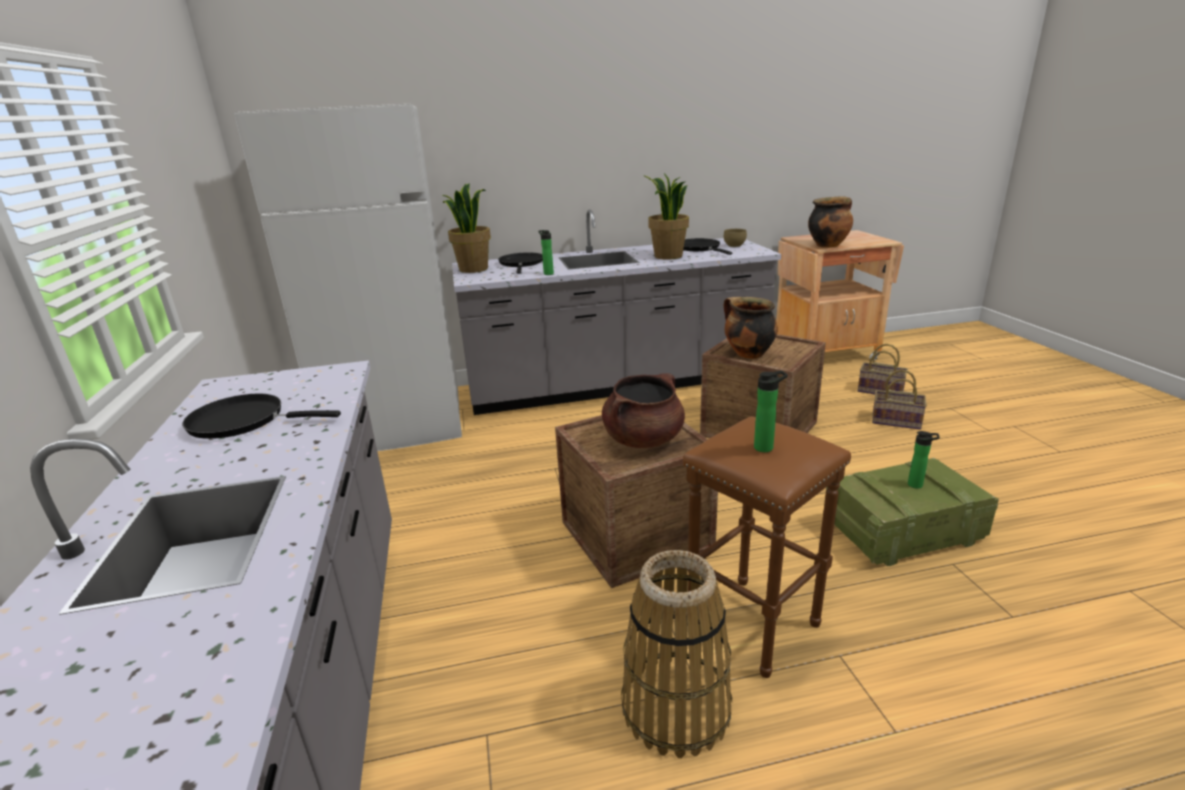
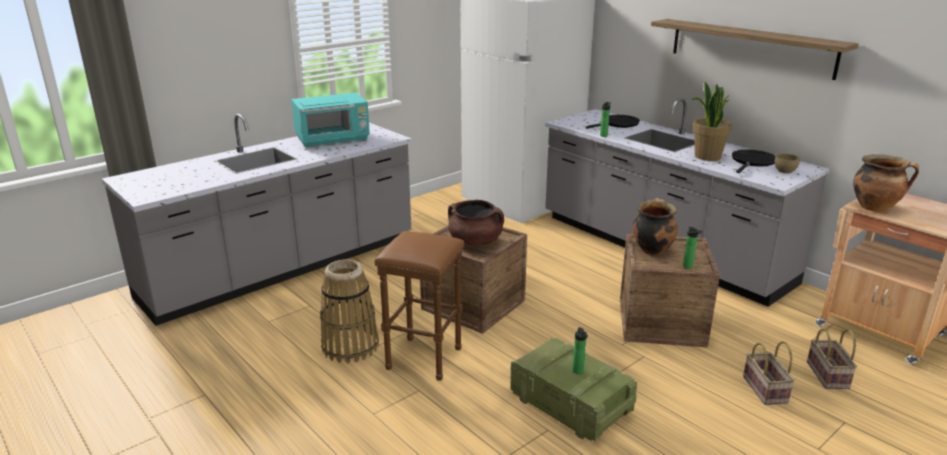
camera: 60 degrees right, 0 degrees up
(244, 421) = (333, 139): black frying pan -> turquoise microwave
(473, 269) = (587, 117): potted plant -> none
(642, 136) = (750, 47): none -> shelf
(766, 447) = (410, 242): bottle -> bottle (689, 267)

